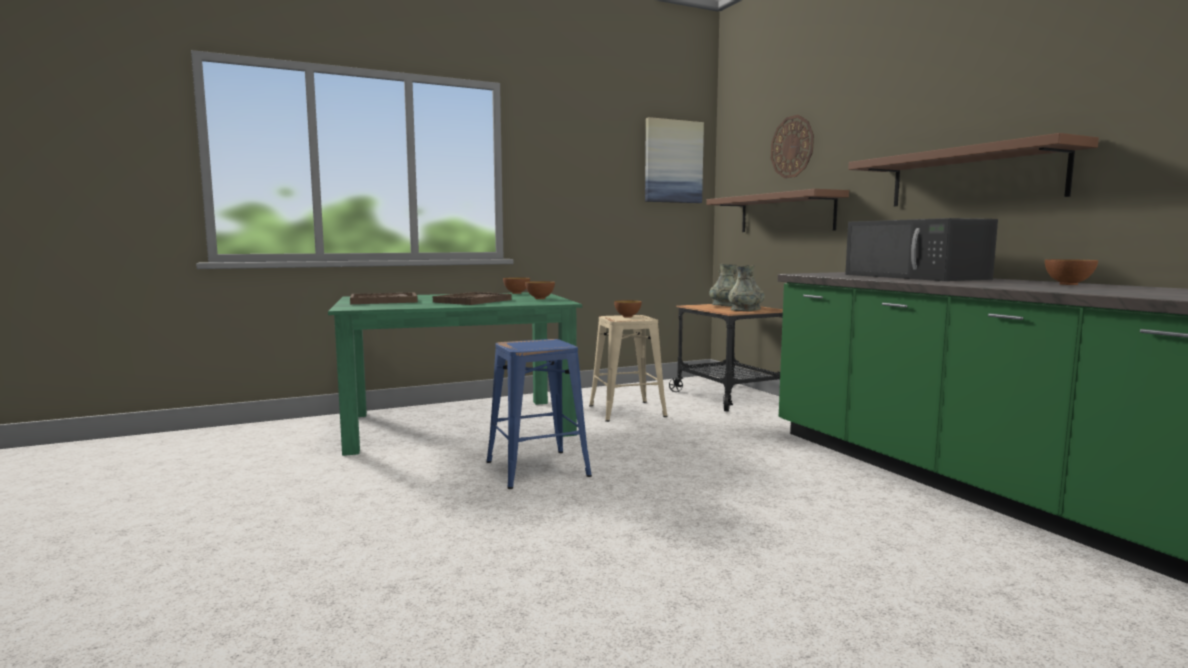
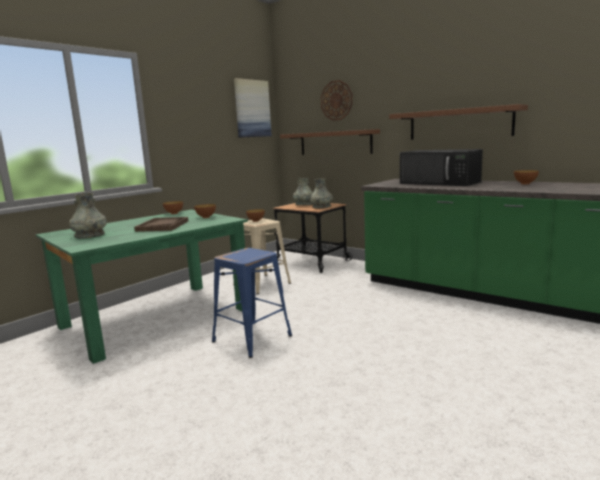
camera: 25 degrees left, 5 degrees up
(383, 301) = (90, 235): brown tray -> grey vase

